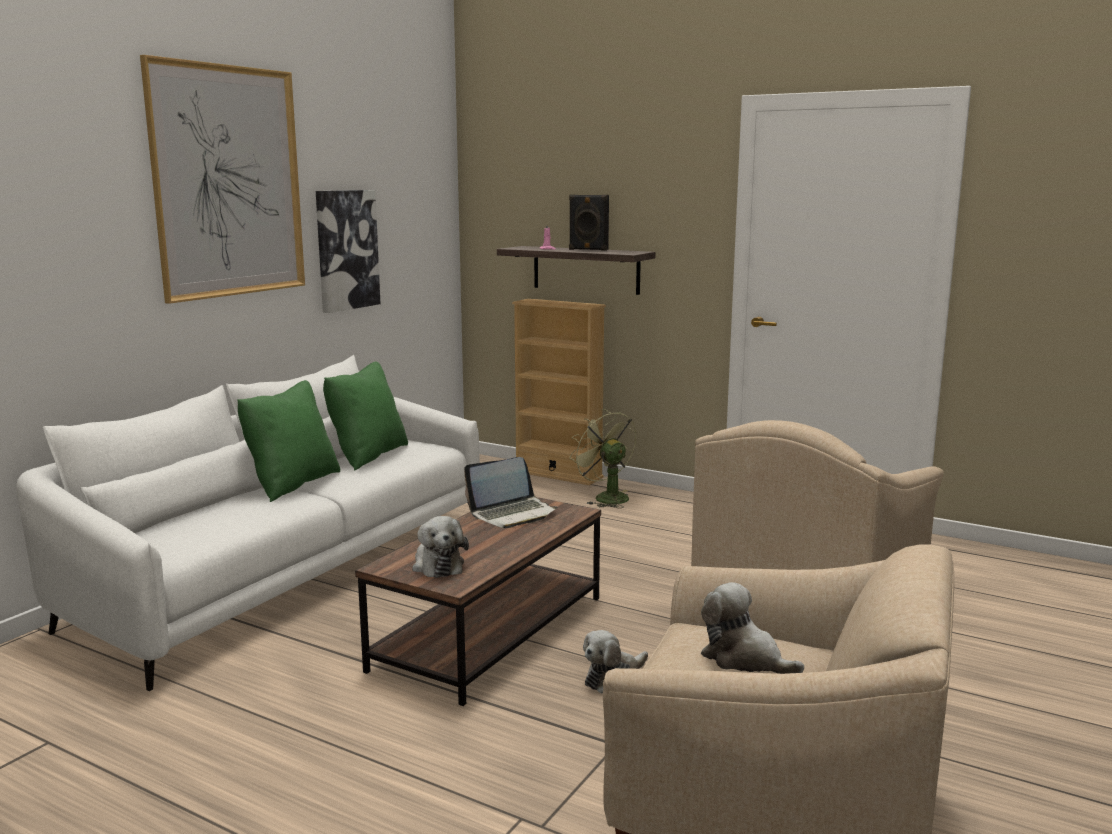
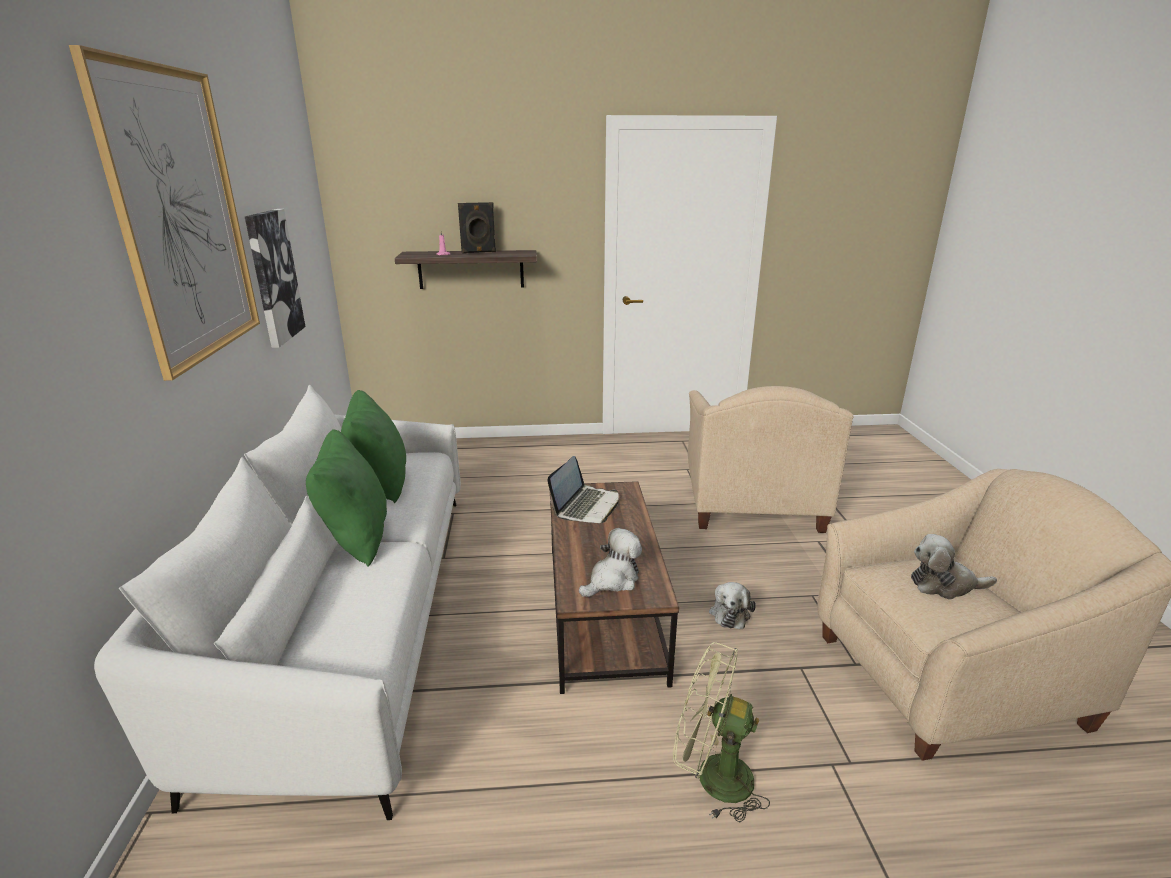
camera: 35 degrees left, 10 degrees up
(437, 565) = (612, 580): plush toy -> plush toy turned 75 degrees counterclockwise
(558, 474) = (465, 444): beige bookcase -> none
(605, 497) = (527, 456): green fan -> green fan (712, 777)

